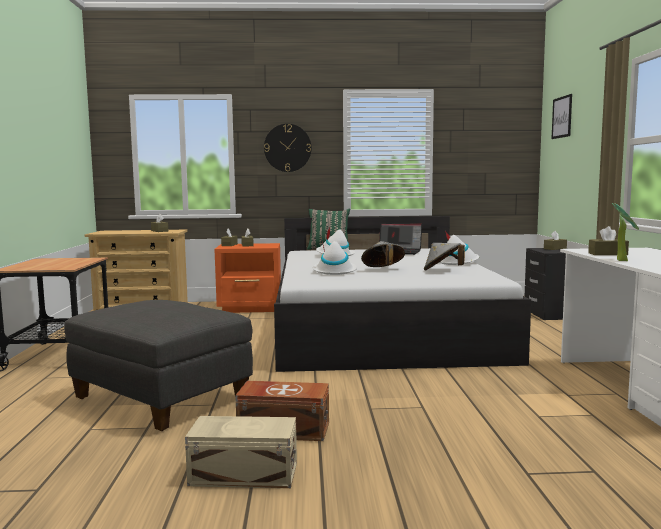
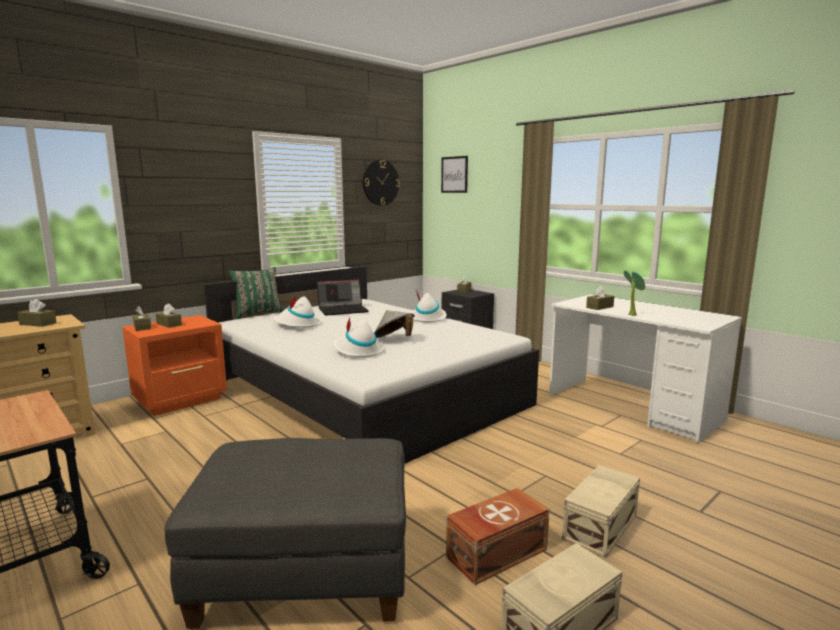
camera: 40 degrees left, 5 degrees up
(287, 148) = (193, 198): wall clock -> wall clock (380, 182)
(399, 447) = (602, 526): none -> beige storage box
(442, 271) = (444, 332): grey hat -> none

